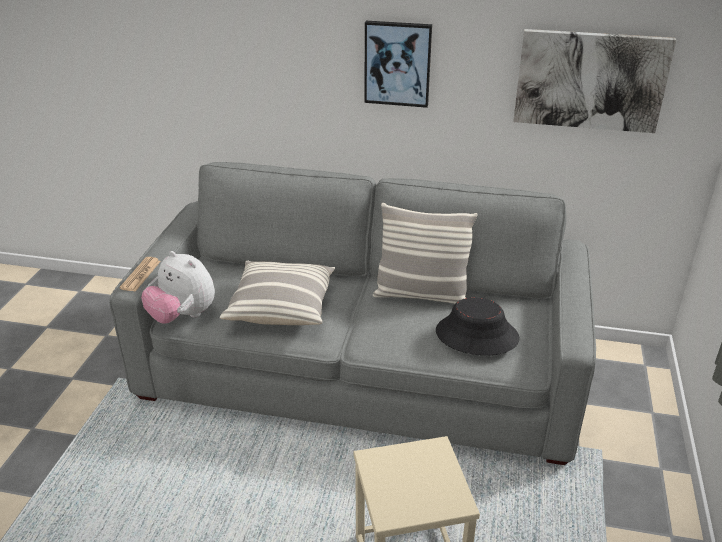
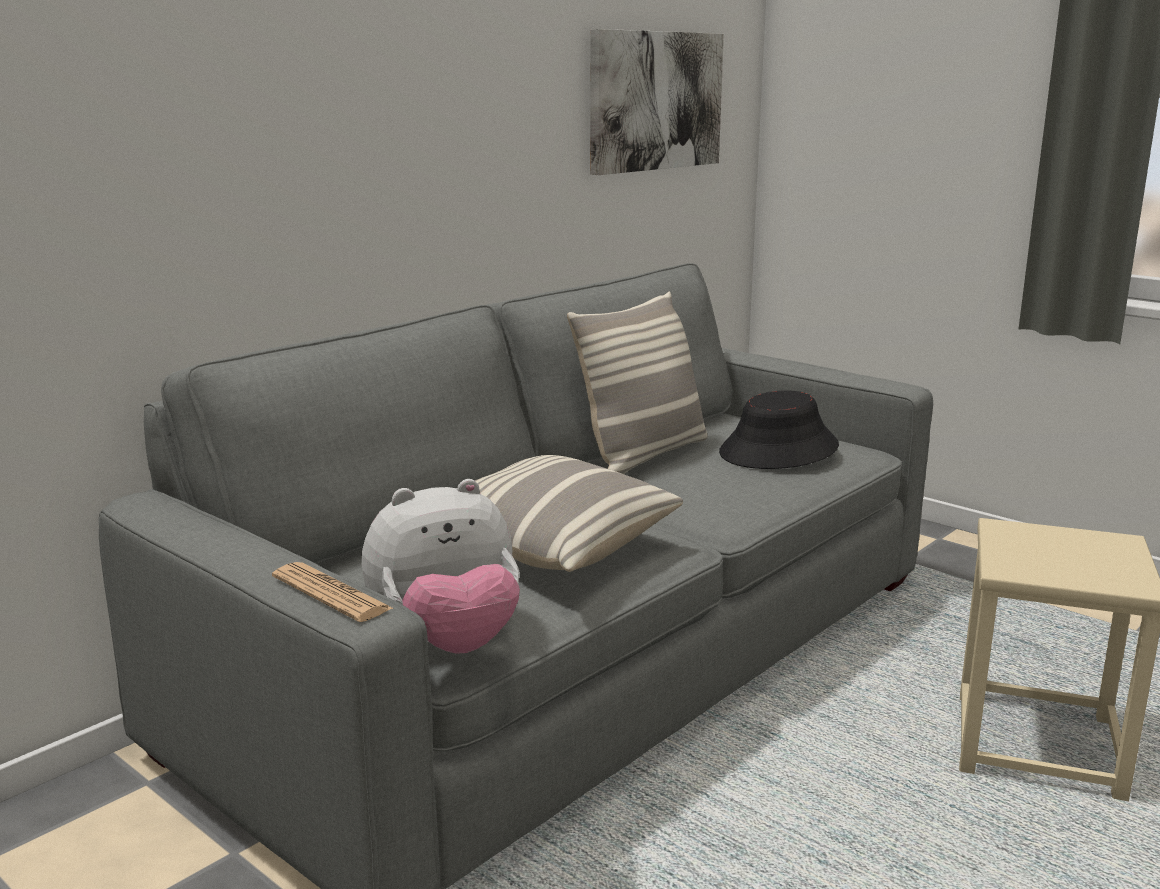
camera: 60 degrees left, 15 degrees down
(397, 63) = (451, 101): picture -> none

